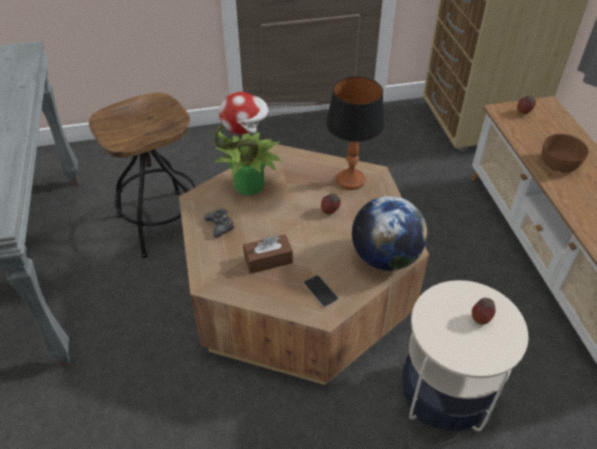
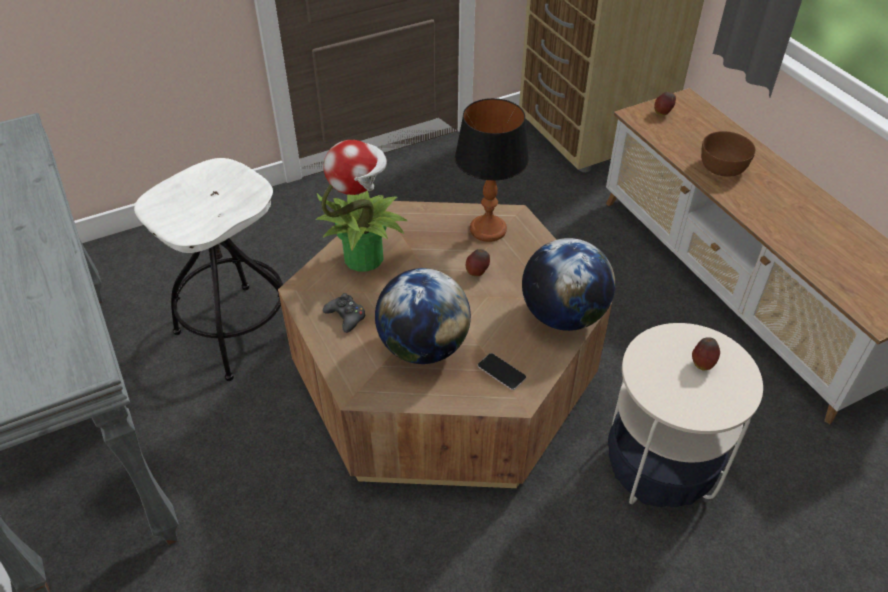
camera: 15 degrees left, 0 degrees up
(162, 222) = (238, 330): brown stool -> white stool
(268, 260) = (423, 347): brown tissue box -> globe

